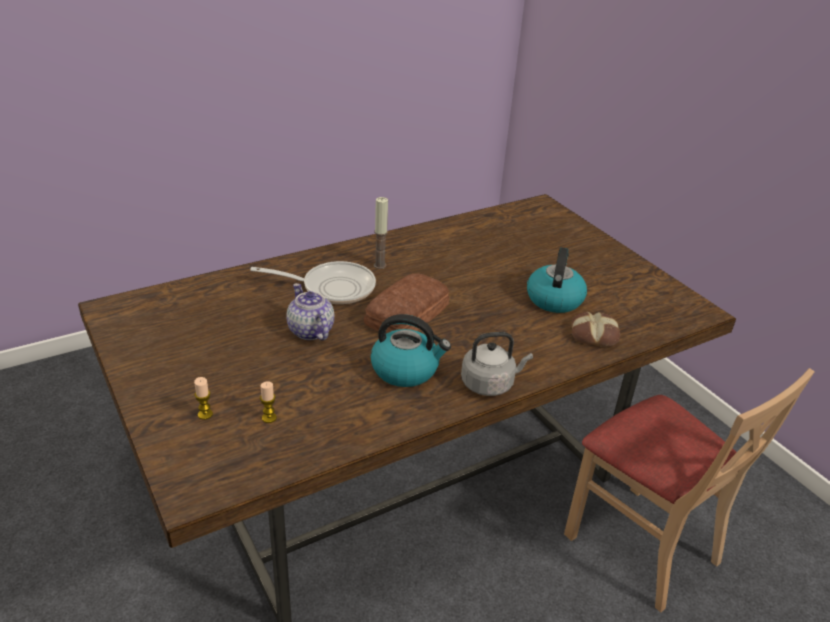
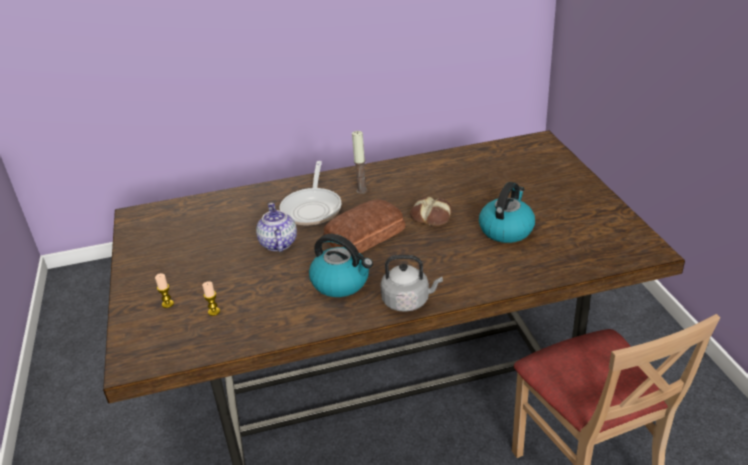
camera: 20 degrees right, 0 degrees up
(332, 288) = (312, 208): frying pan -> frying pan turned 75 degrees clockwise
(594, 334) = (528, 265): bread -> bread (431, 216)

